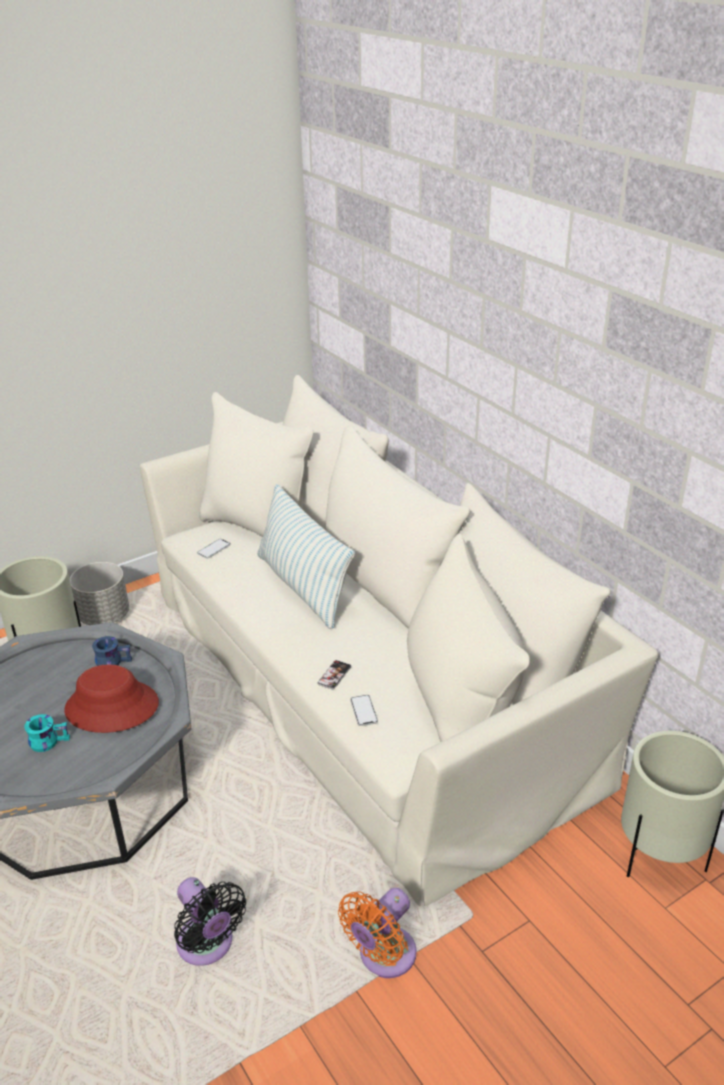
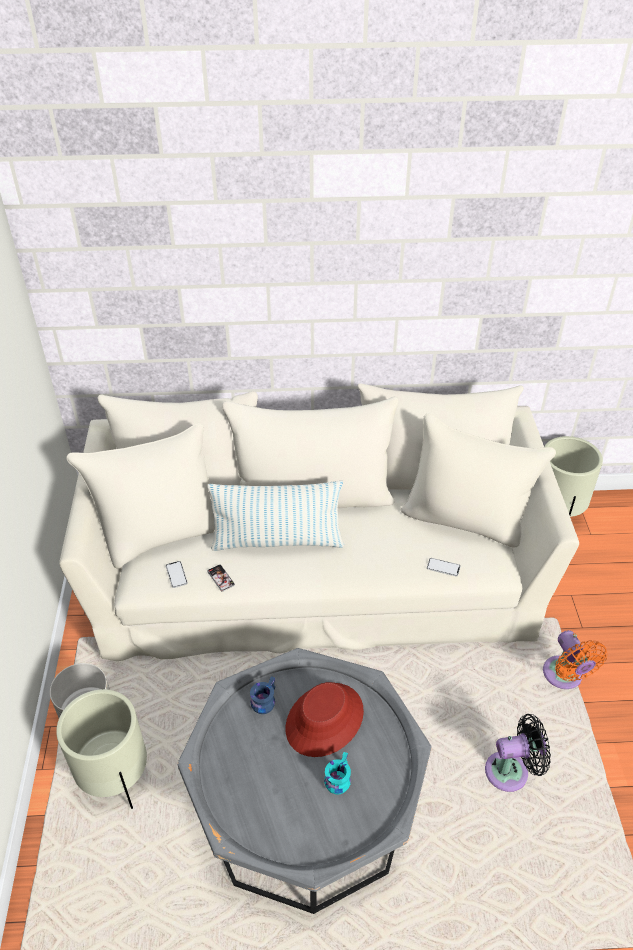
camera: 60 degrees left, 10 degrees up
(334, 675) = (395, 567): phone -> phone (221, 578)

